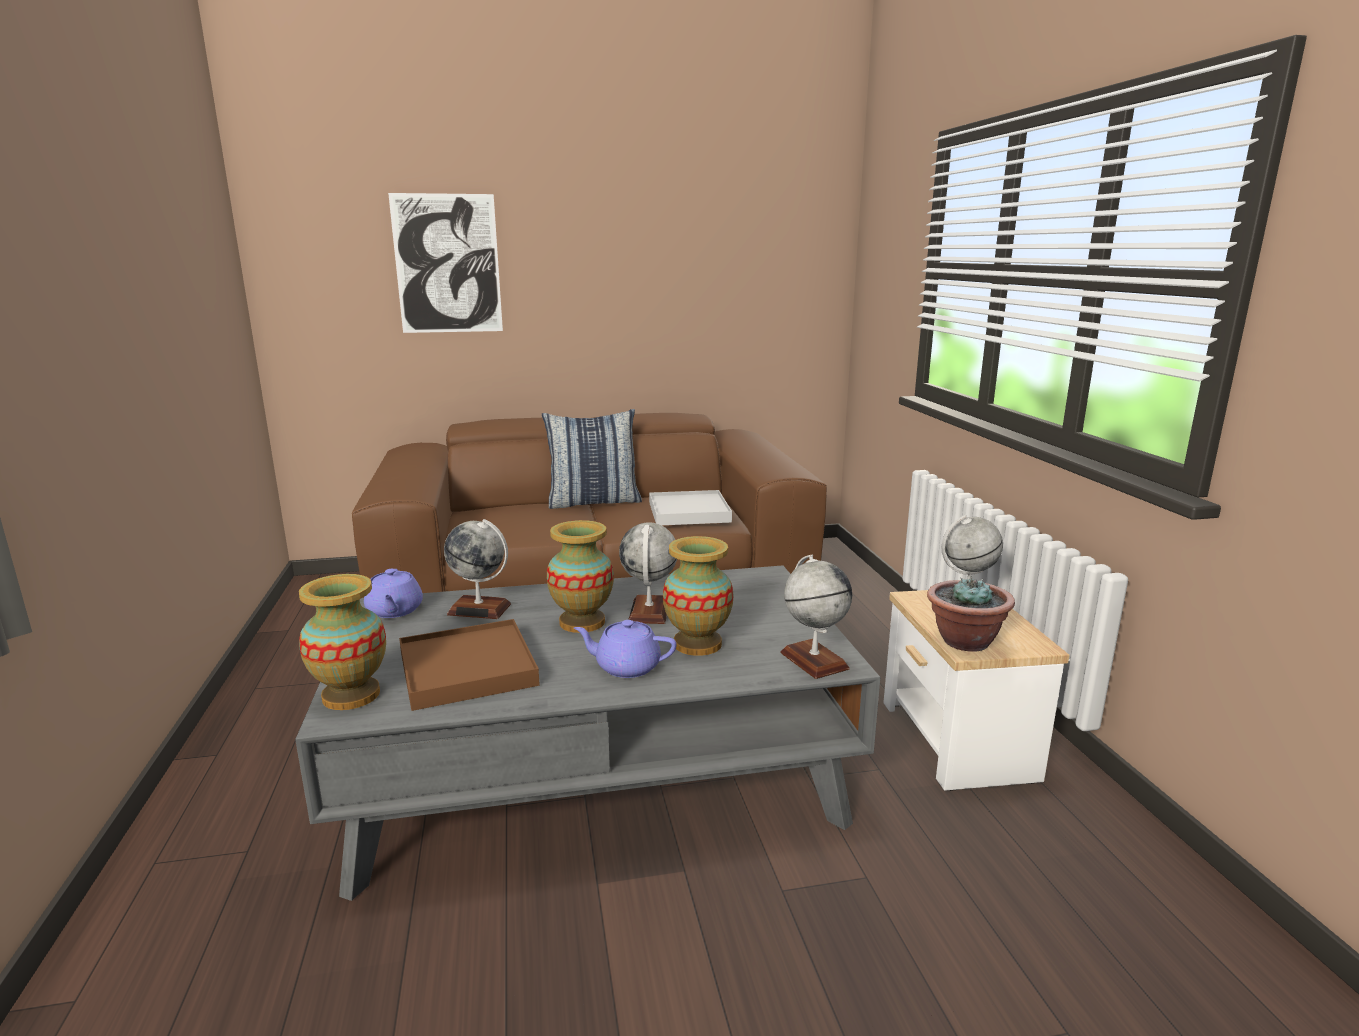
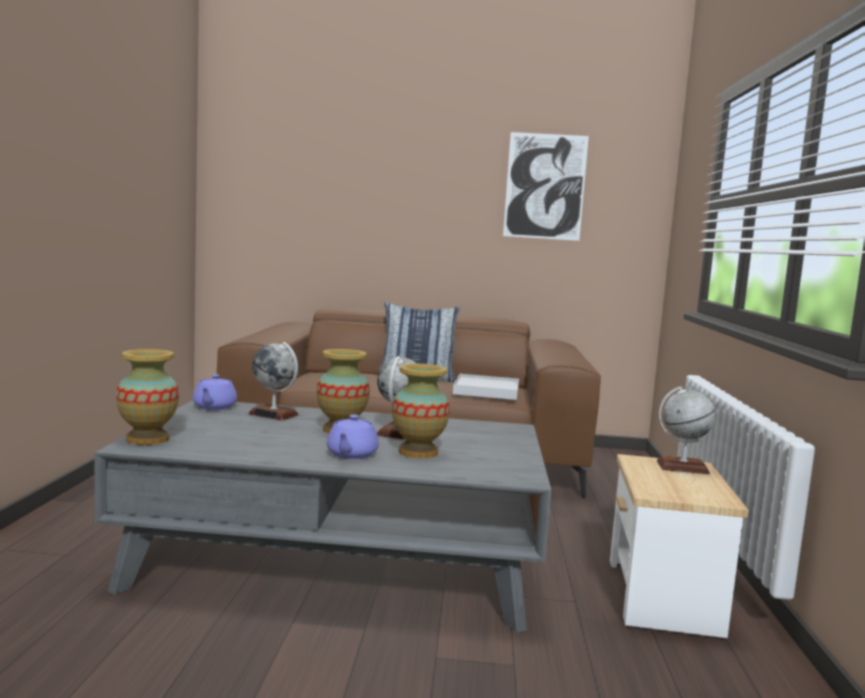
camera: 15 degrees right, 10 degrees down
(447, 264) = (337, 189): picture -> picture (545, 186)
(468, 669) = (237, 439): brown tray -> none
(626, 667) = (351, 455): purple teapot -> purple teapot turned 105 degrees counterclockwise
(813, 660) = (503, 473): globe -> none
(964, 641) = (655, 488): potted plant -> none

